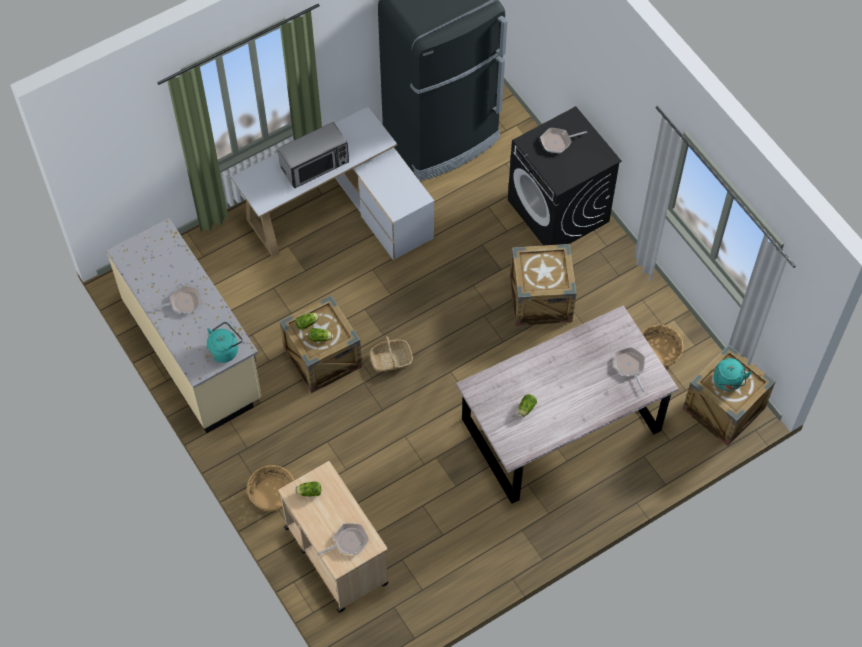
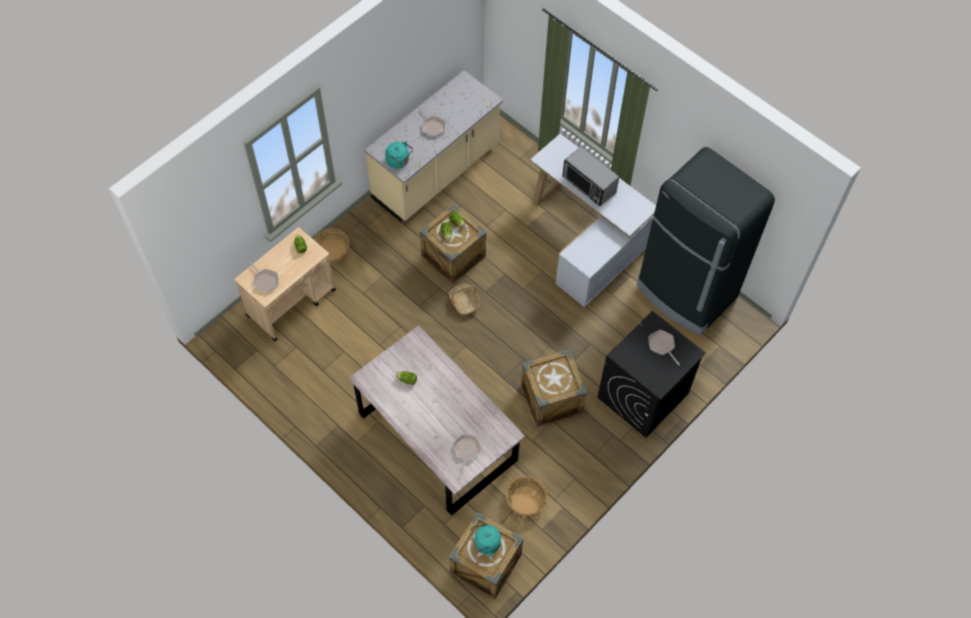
camera: 75 degrees right, 0 degrees up
(629, 366) = (466, 451): frying pan -> frying pan turned 45 degrees counterclockwise

